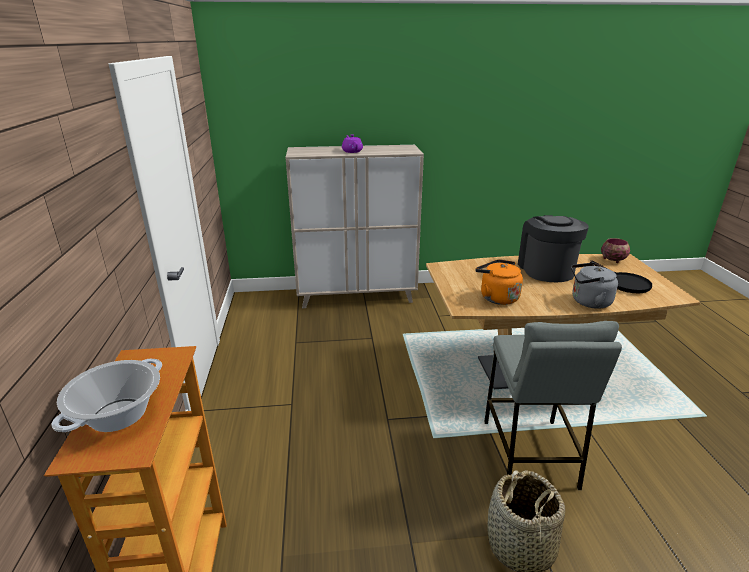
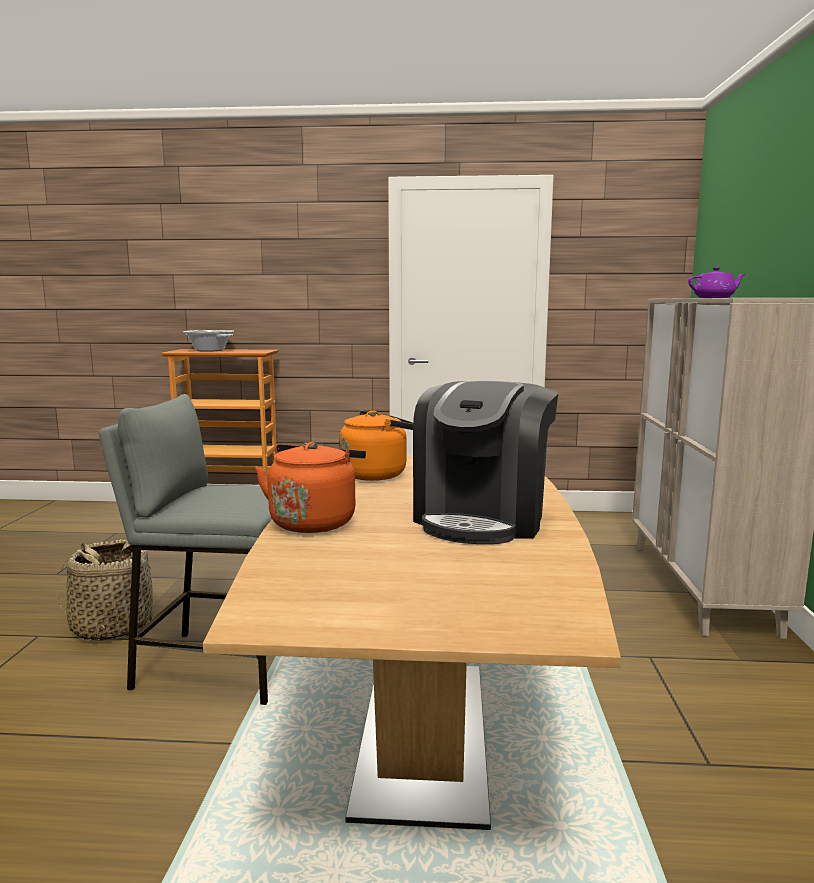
camera: 100 degrees right, 15 degrees down
(546, 270) = (483, 518): coffee machine -> coffee machine turned 105 degrees clockwise
(588, 302) = (314, 521): grey kettle -> orange kettle
(612, 260) = (549, 605): bowl -> none
(623, 283) = (380, 574): black frying pan -> none

